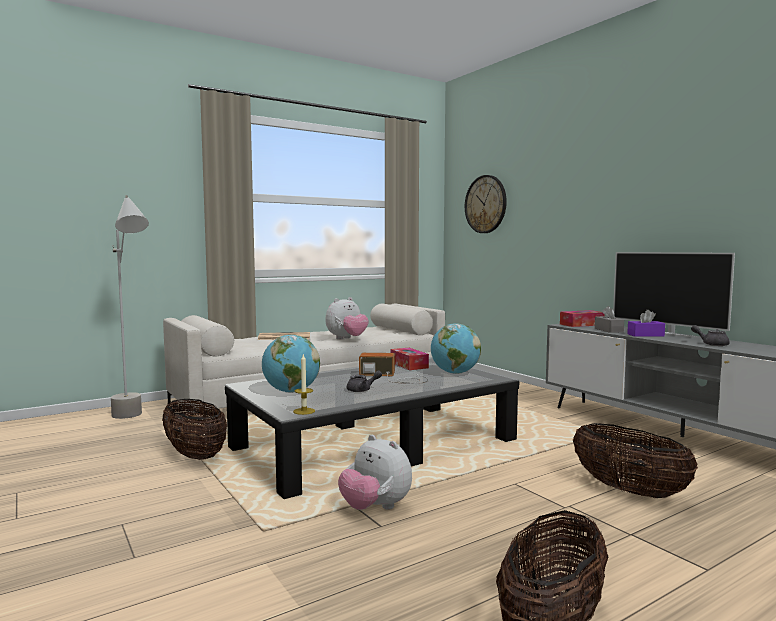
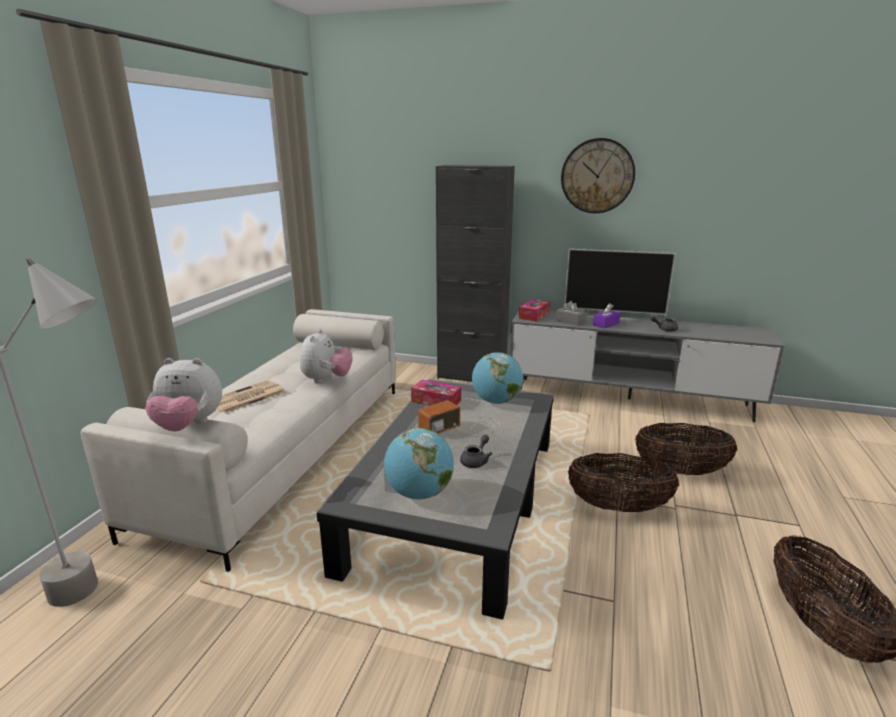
camera: 40 degrees left, 15 degrees up
(195, 455) = (307, 611): basket -> basket (618, 507)
(304, 411) = (495, 521): candle -> none
(375, 508) = (580, 582): plush toy -> plush toy (189, 426)
(485, 204) = (389, 183): wall clock -> wall clock (597, 176)
(531, 391) = (471, 376): none -> black cabinet

